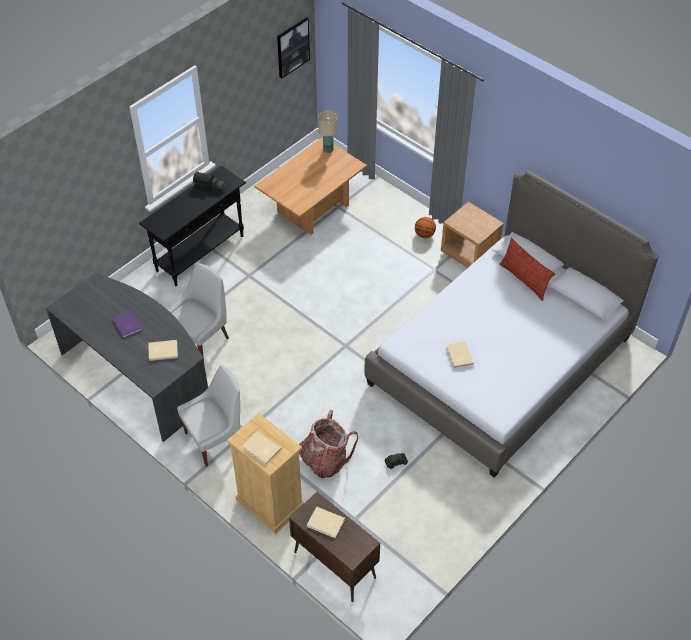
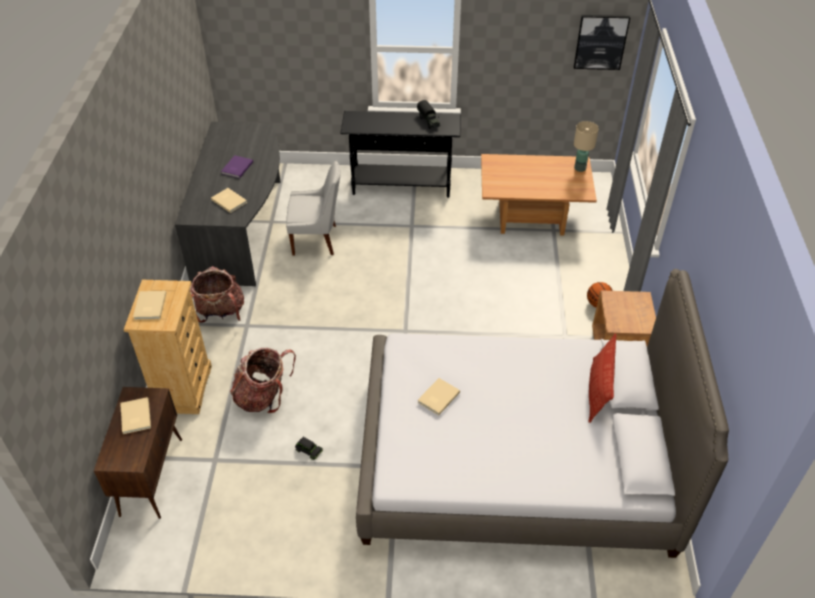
camera: 50 degrees right, 5 degrees down
(216, 439) = (220, 312): white chair -> backpack

